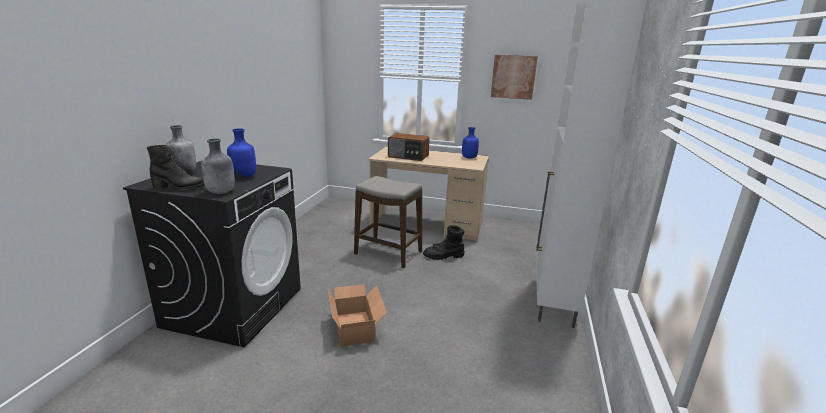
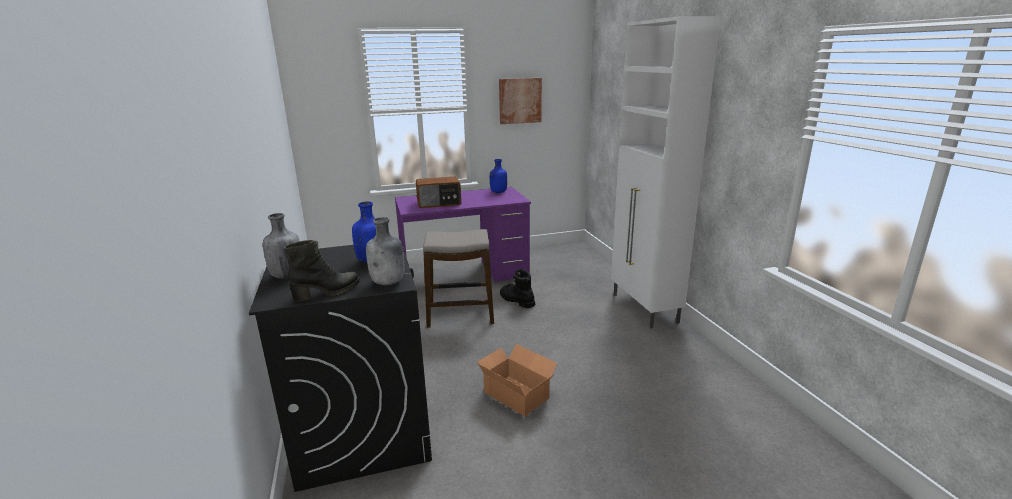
camera: 30 degrees left, 0 degrees up
(427, 225) = (465, 275): beige desk -> purple desk
(443, 256) = (516, 300): black boot -> black boot turned 90 degrees clockwise

